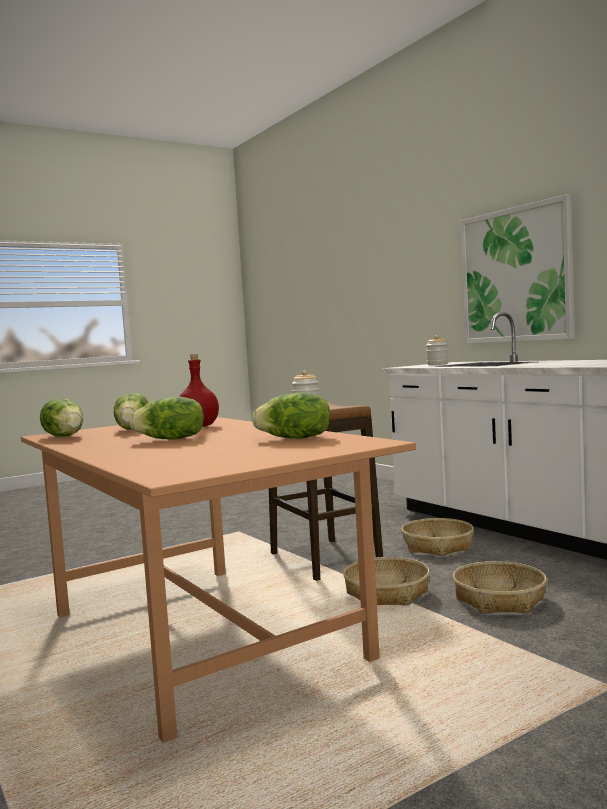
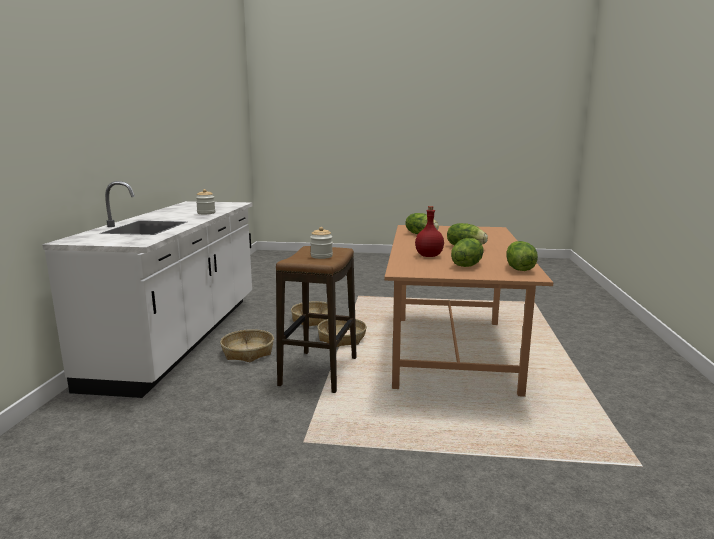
camera: 140 degrees left, 10 degrees up
(437, 364) = (107, 239): jar -> jar (206, 213)
(515, 275) = (79, 146): picture -> none

